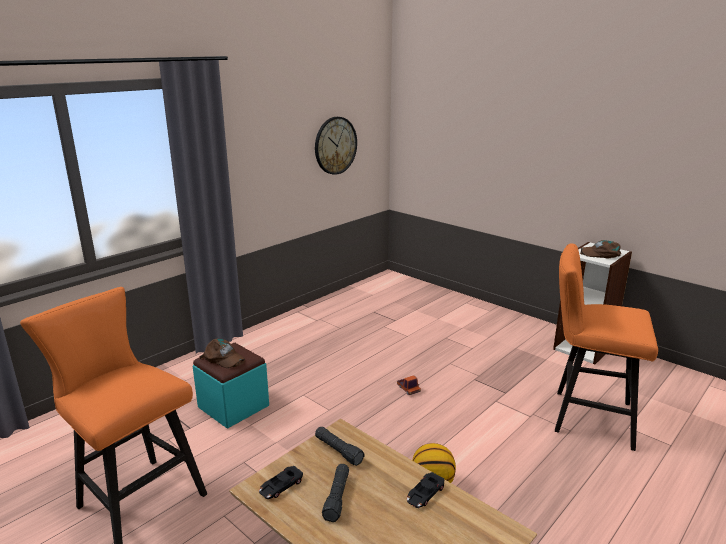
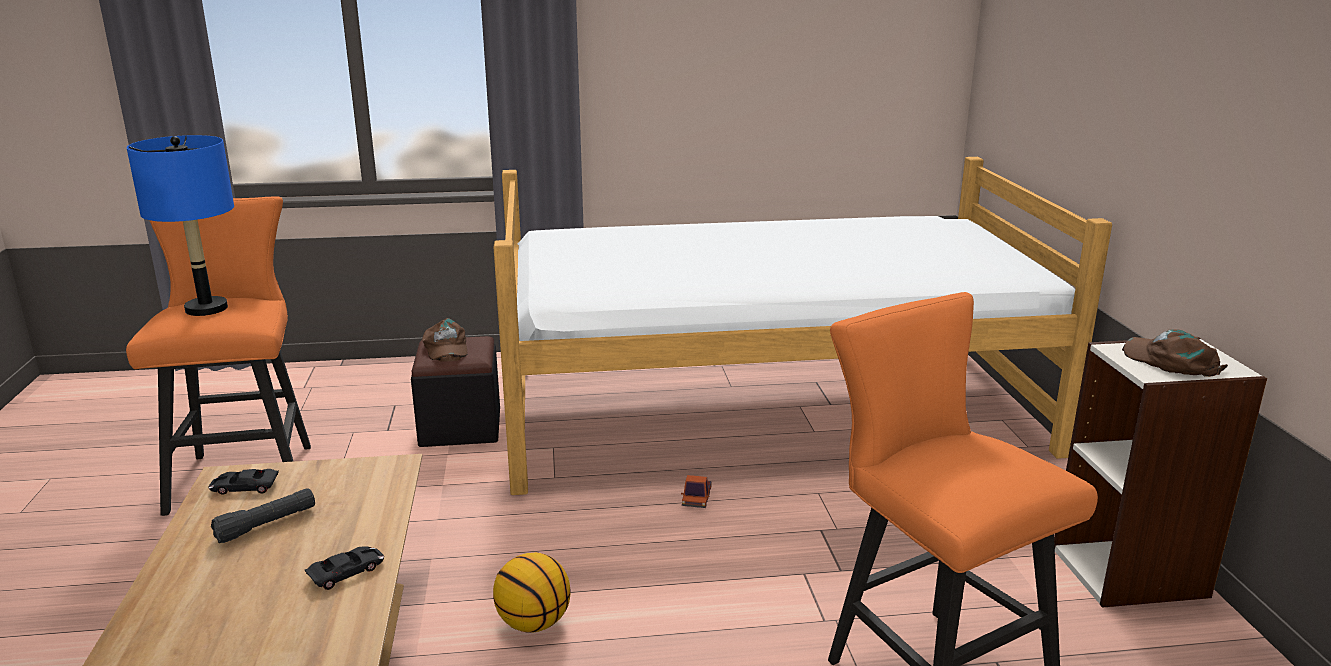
camera: 40 degrees right, 0 degrees up
(119, 385) = (206, 309): none -> blue table lamp
(233, 406) = (460, 427): turquoise ottoman -> black ottoman
(335, 145) = (825, 74): wall clock -> none
(338, 451) = (354, 483): black flashlight -> none
(374, 333) = (768, 410): none -> bed
(424, 494) = (347, 572): black toy car -> black toy car turned 150 degrees clockwise

